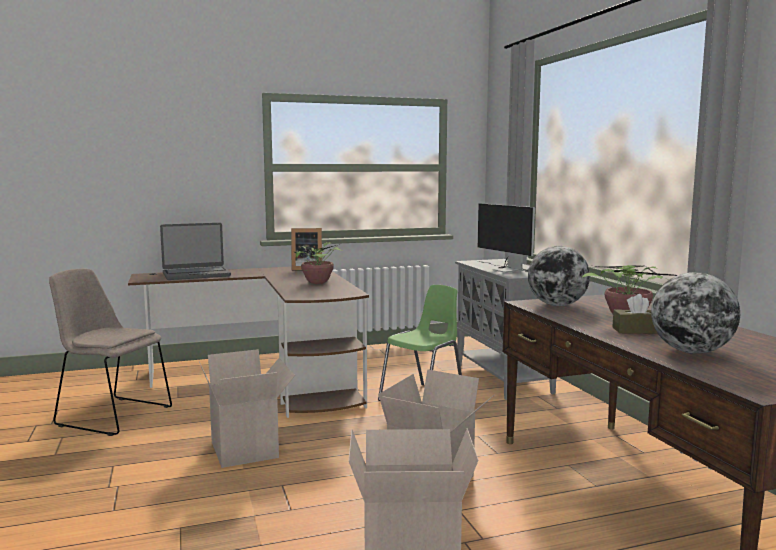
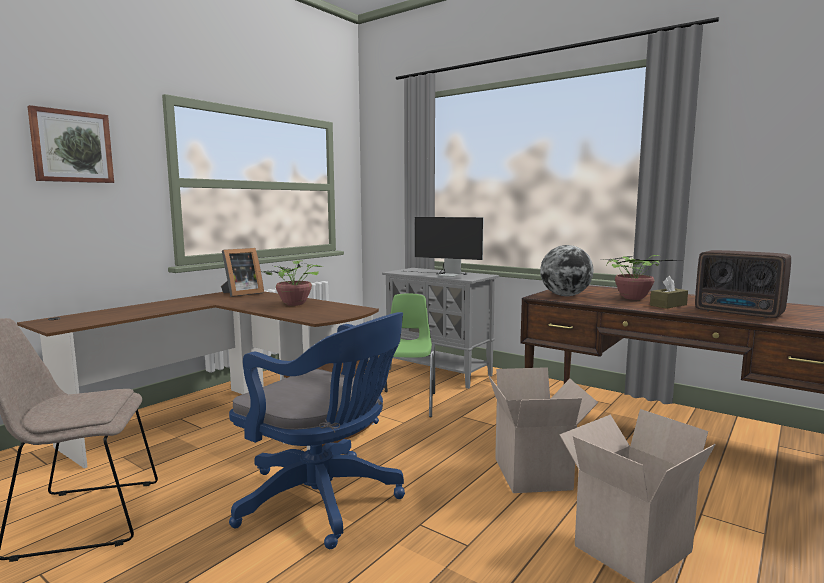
camera: 35 degrees left, 0 degrees up
(185, 142) = (71, 146): none -> picture
(196, 274) = (122, 312): laptop -> none
(247, 449) = (325, 501): cardboard box -> blue office chair
(691, 352) = (740, 313): globe -> radio

